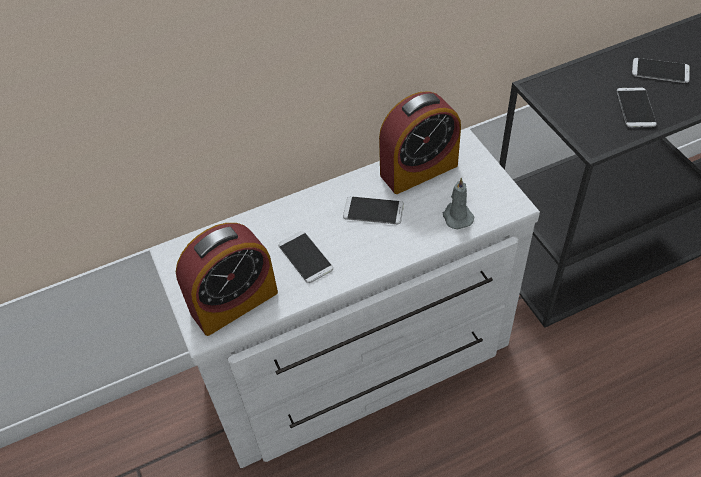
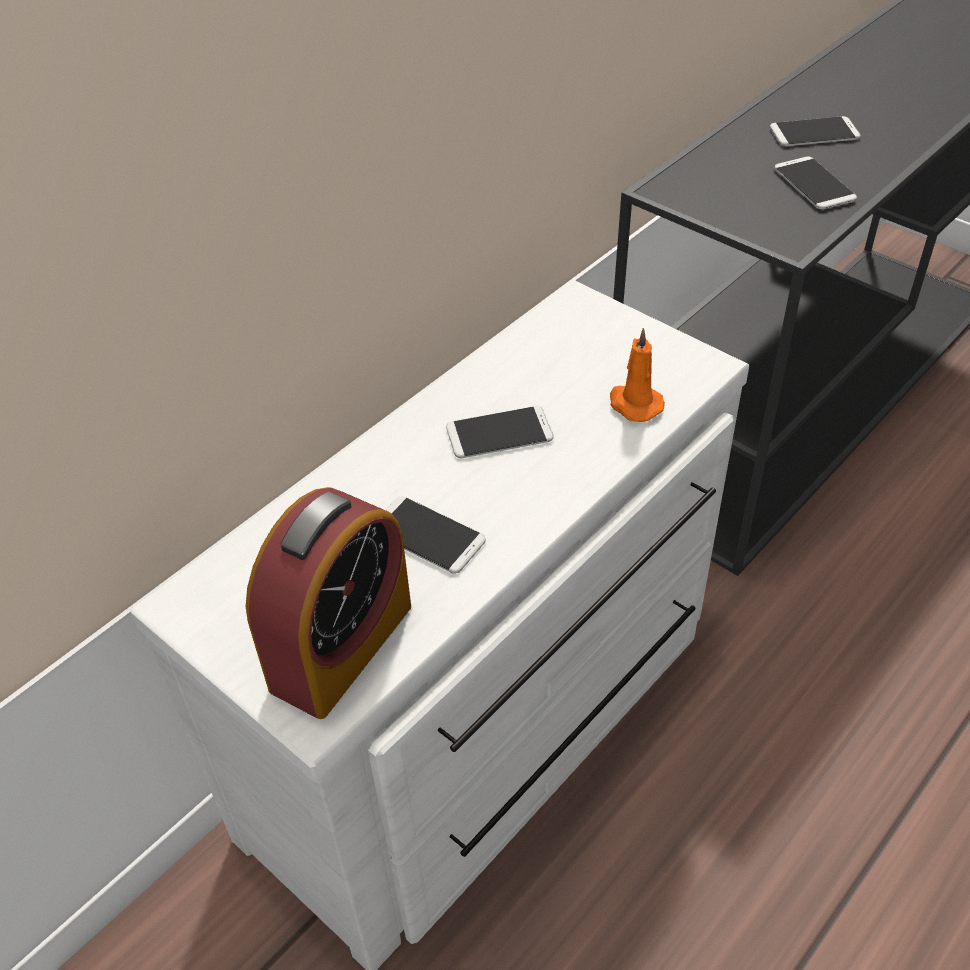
camera: 25 degrees left, 5 degrees down
(419, 170) = (535, 356): alarm clock -> none
(457, 216) = (634, 404): grey candle -> orange candle

